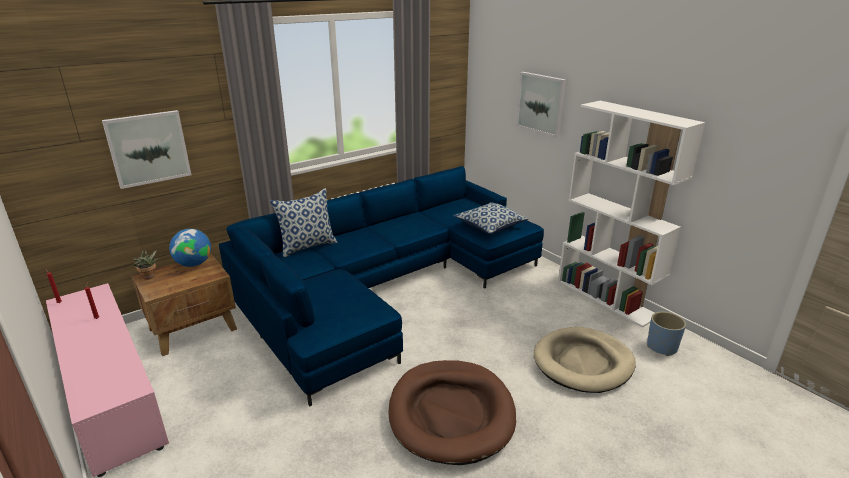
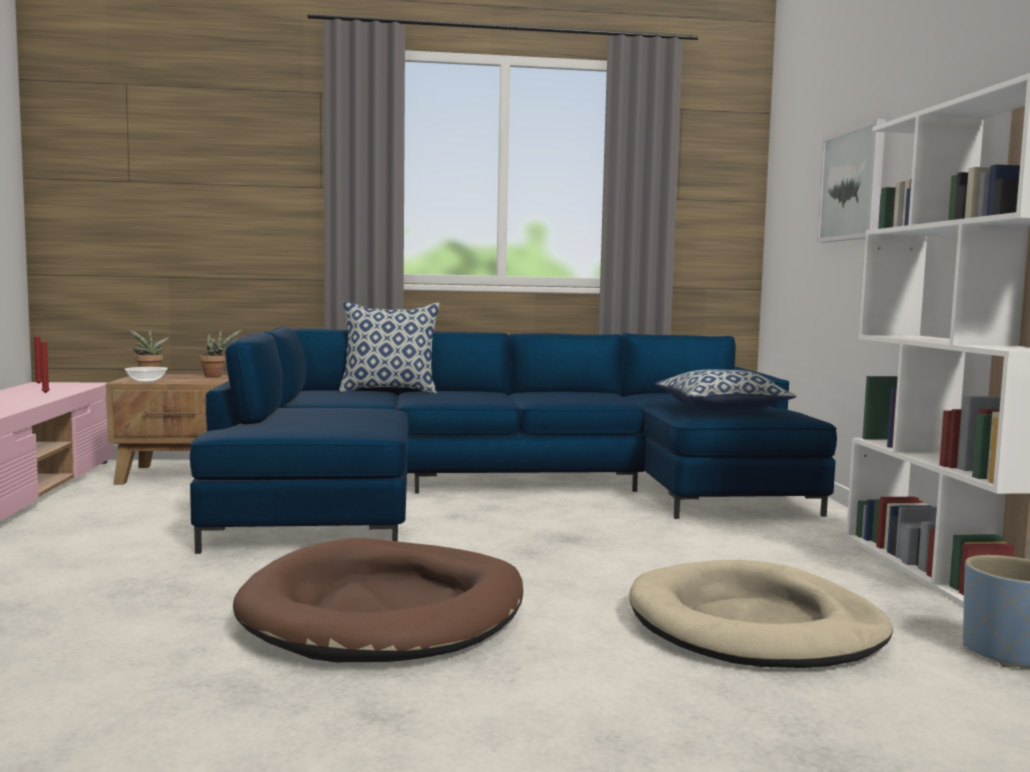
camera: 30 degrees right, 20 degrees down
(148, 148) = (208, 206): picture -> none
(165, 289) = (146, 381): none -> bowl
(193, 264) = (215, 376): globe -> potted plant

